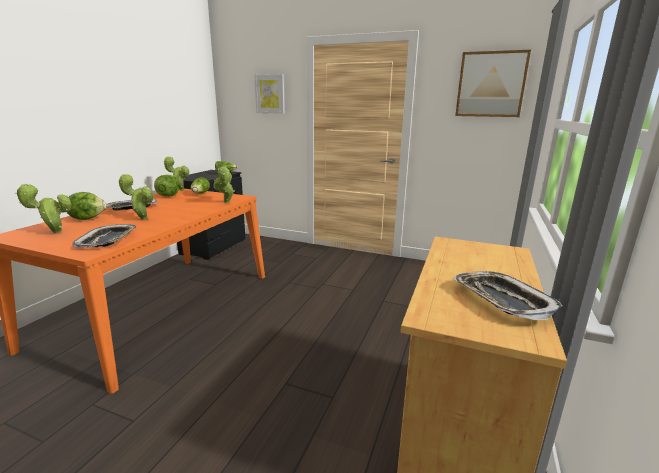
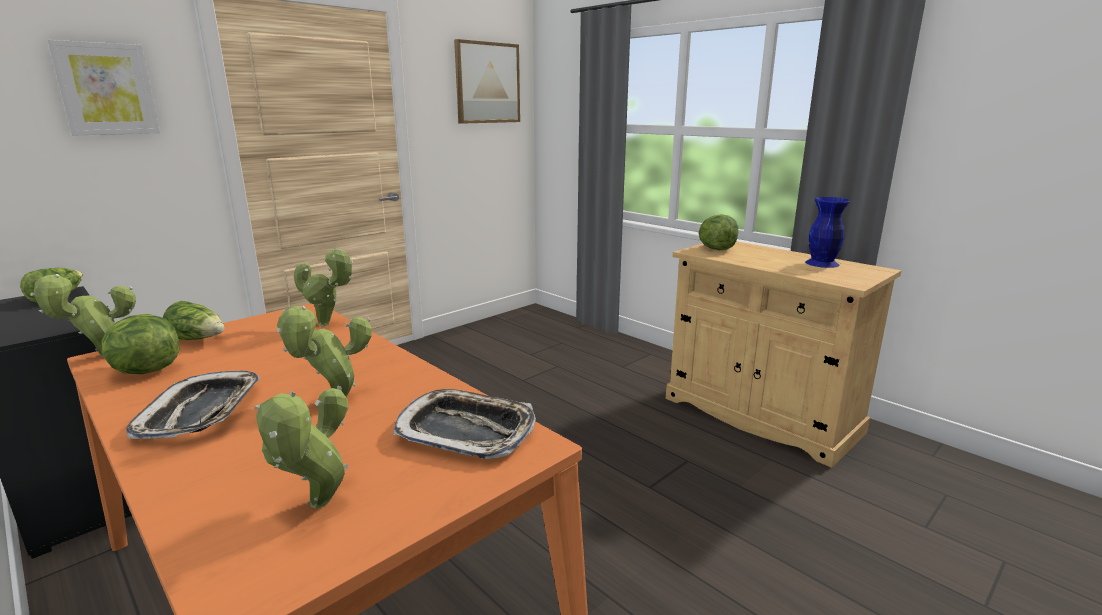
camera: 65 degrees left, 0 degrees up
(87, 218) = (223, 468): lettuce -> lettuce (716, 249)
(501, 299) = (821, 263): tray -> blue vase

